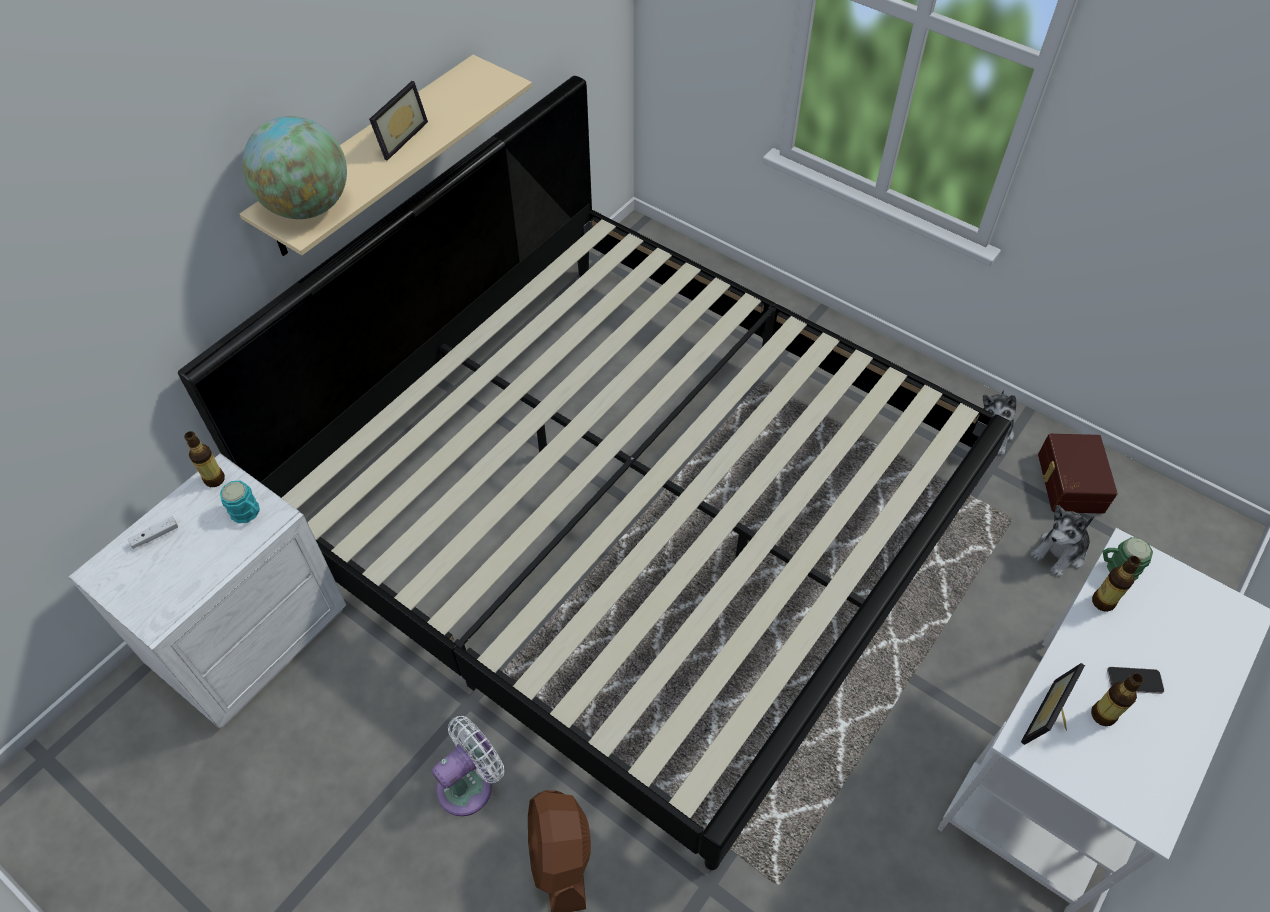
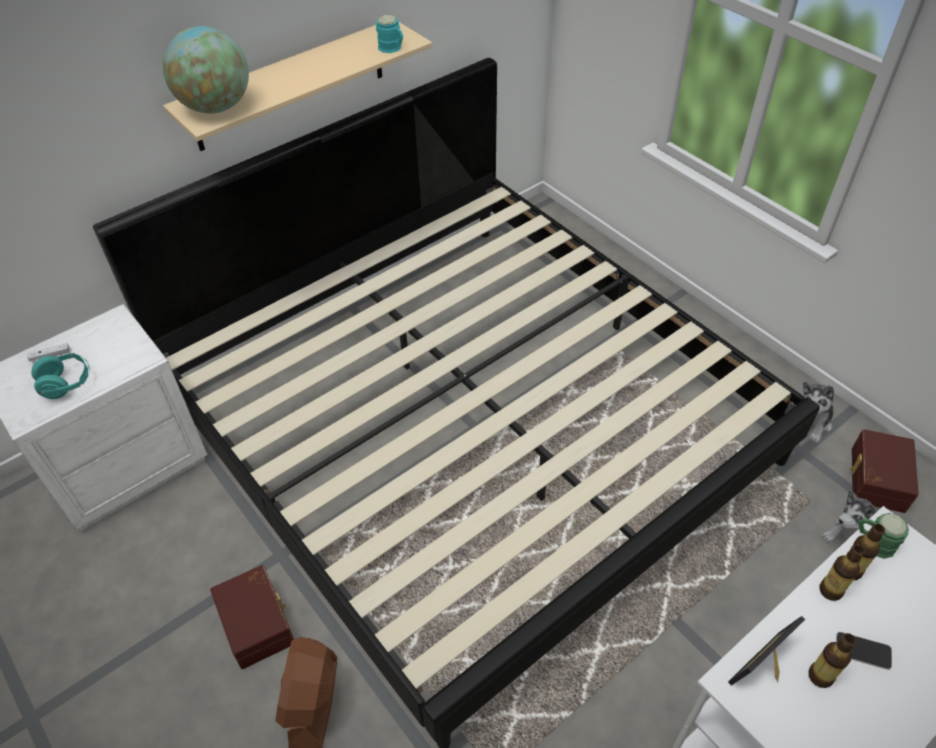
camera: 15 degrees right, 5 degrees down
(191, 567) = (67, 384): none -> turquoise headphones
(214, 479) = (111, 322): bottle -> bottle (830, 590)
(249, 513) = (126, 352): turquoise mug -> turquoise mug (392, 48)
(397, 137) = (307, 68): picture frame -> none
(470, 784) = (258, 622): white fan -> brown storage box

